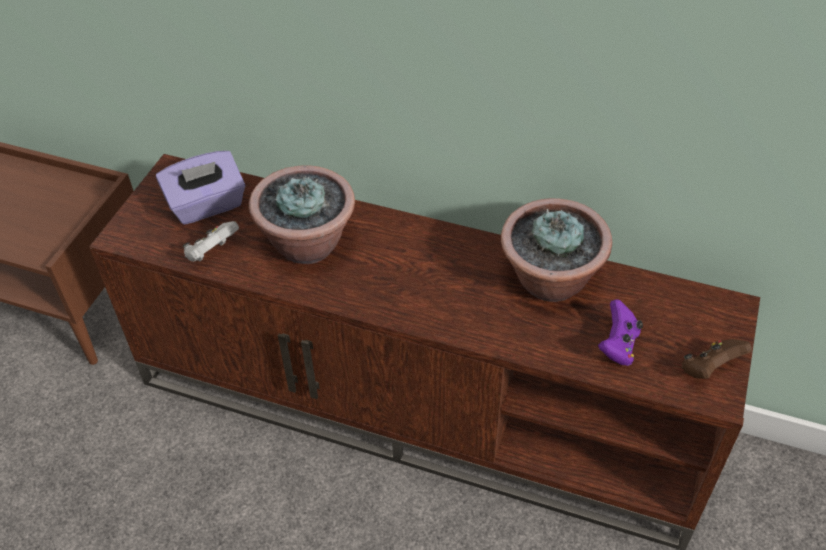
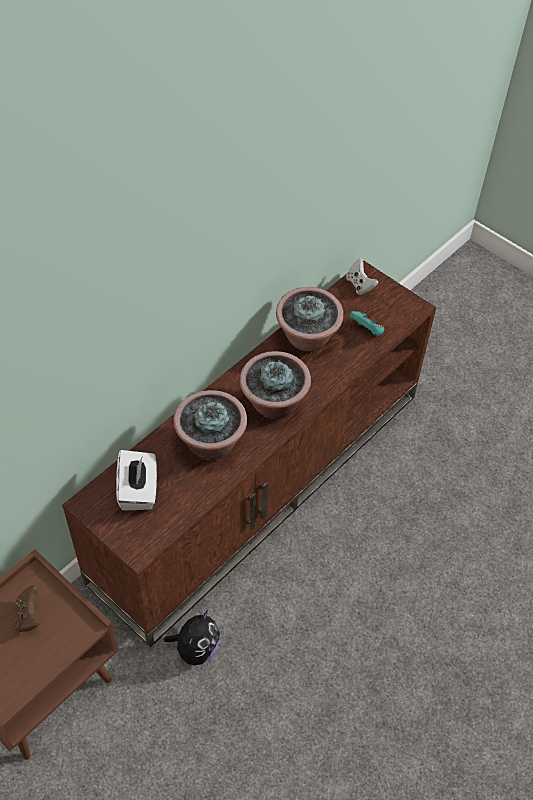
camera: 70 degrees left, 5 degrees up
(156, 429) = (196, 648): none -> plush toy
(207, 205) = (138, 490): purple tissue box -> white tissue box
(212, 253) = (188, 499): white game controller -> white game controller (359, 285)
(407, 284) = (273, 404): none -> potted plant
(618, 346) = (367, 330): purple game controller -> turquoise game controller
(709, 369) = (398, 302): brown game controller -> brown game controller (29, 615)

